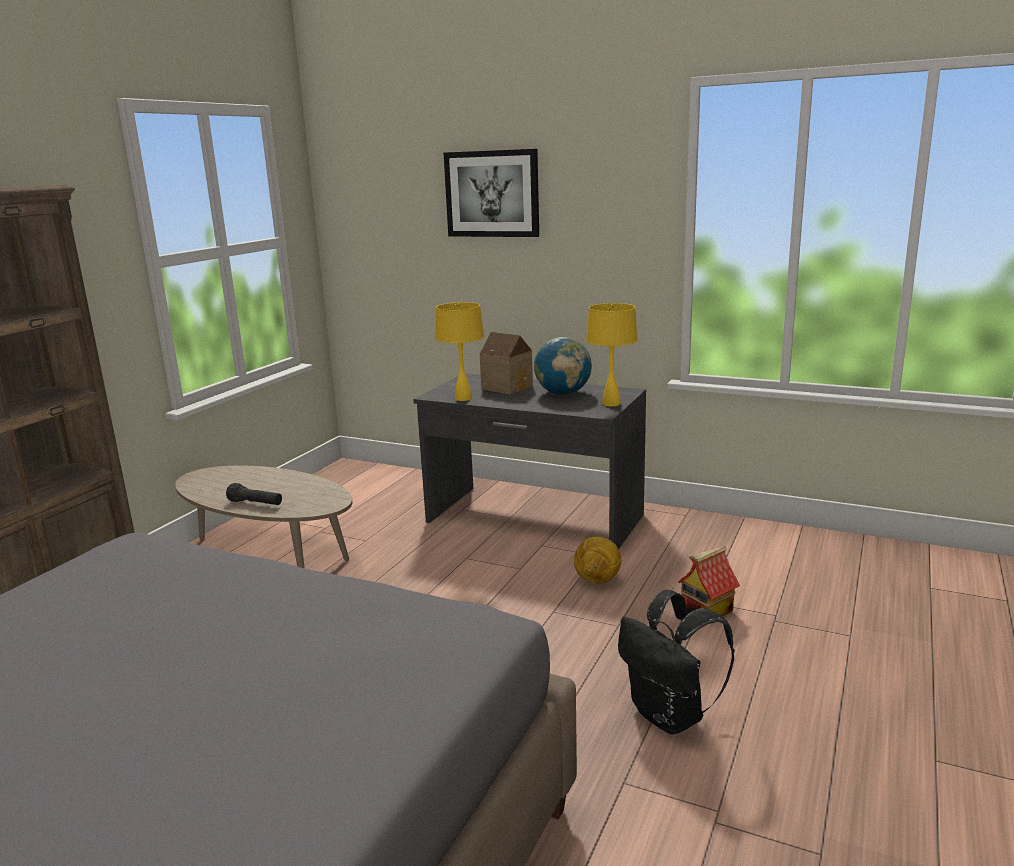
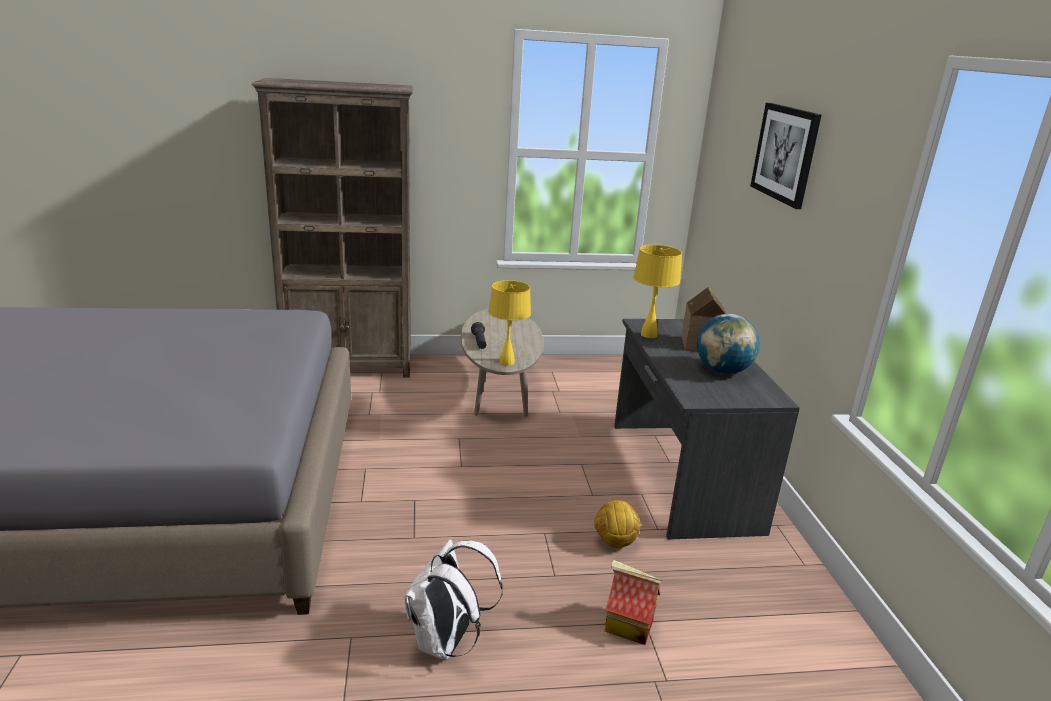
camera: 55 degrees right, 5 degrees up
(611, 403) = (727, 398): yellow table lamp -> yellow table lamp (507, 362)
(670, 716) = (446, 642): black backpack -> white backpack

